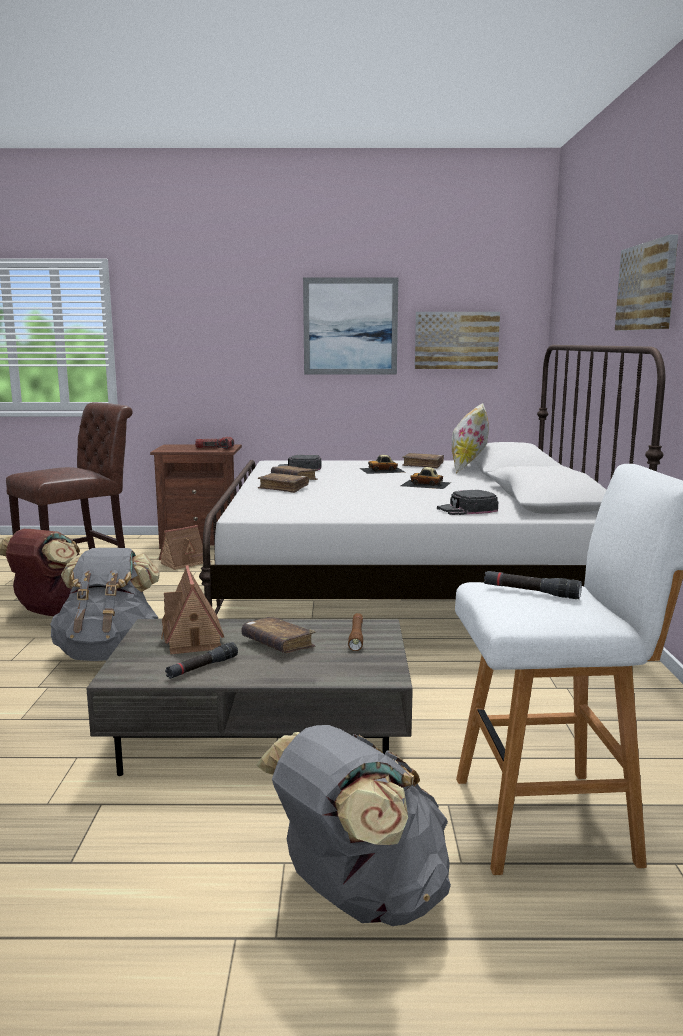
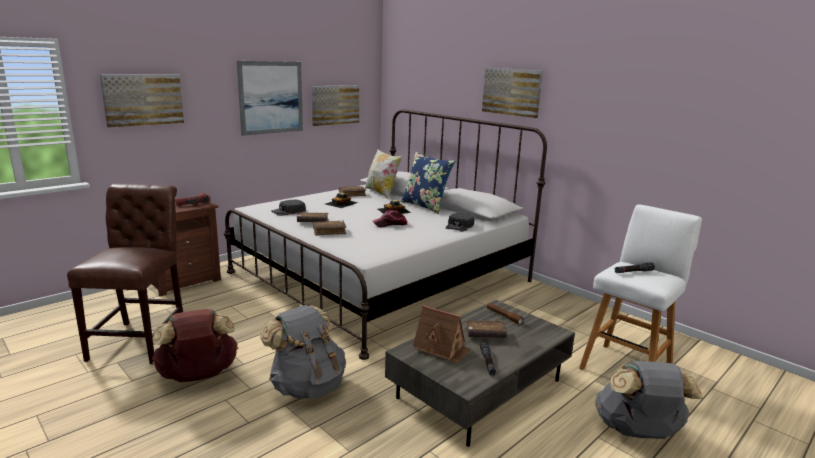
camera: 45 degrees left, 5 degrees up
(185, 563) = (208, 302): toy house -> none
(186, 324) = (143, 99): none -> picture
(375, 493) = (390, 224): none -> cap
(486, 486) = (425, 206): none -> blue pillow

